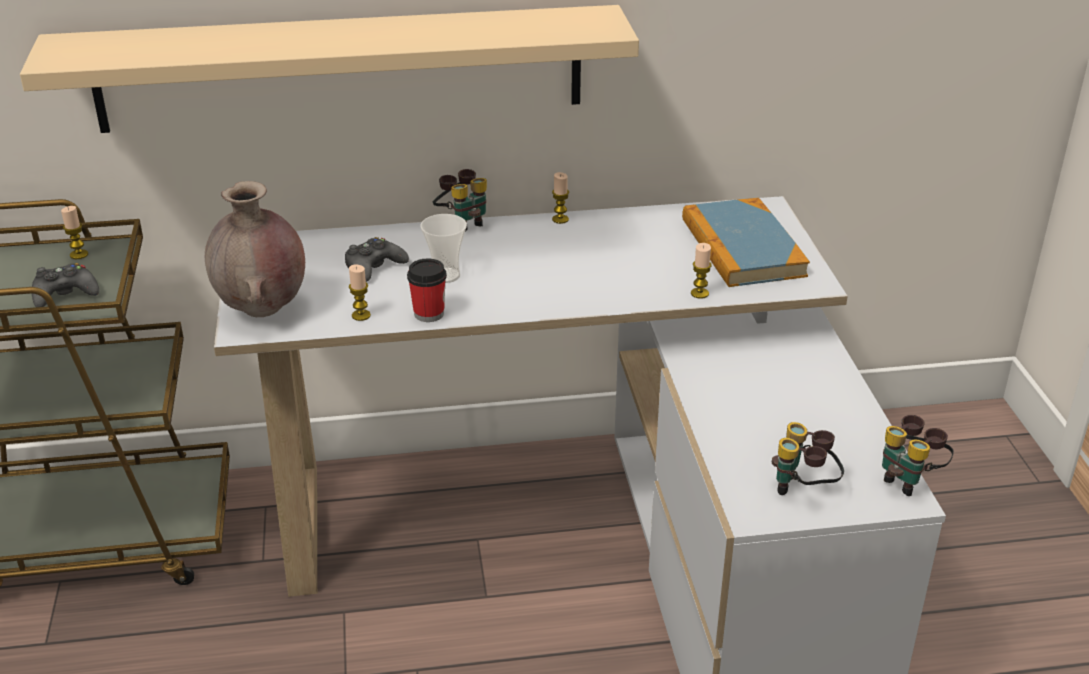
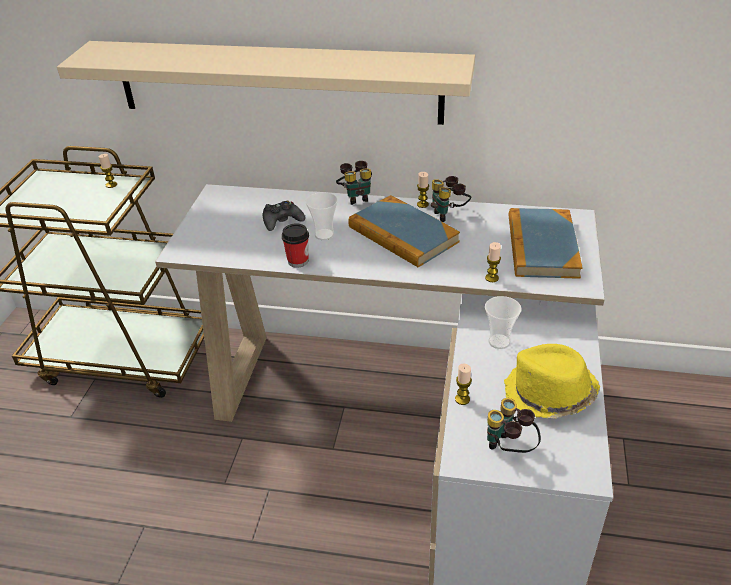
camera: 20 degrees right, 5 degrees up
(65, 294) = (88, 210): black game controller -> none
(263, 310) = (197, 240): brown vase -> none
(361, 315) = (254, 255): candle -> candle (462, 399)
(555, 260) = (403, 235): none -> book
(729, 374) = (499, 341): none -> cup
(819, 421) = (549, 394): none -> yellow hat
(909, 480) = (597, 459): binoculars -> binoculars (449, 215)

